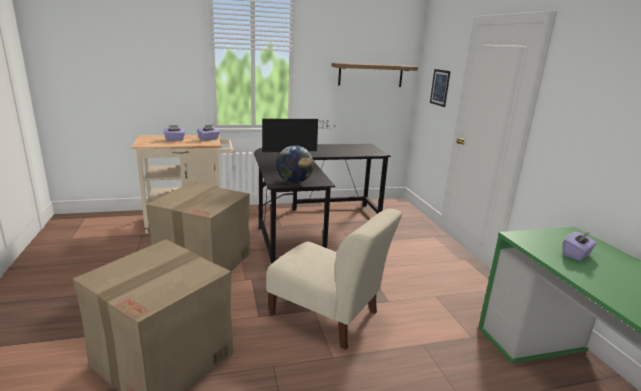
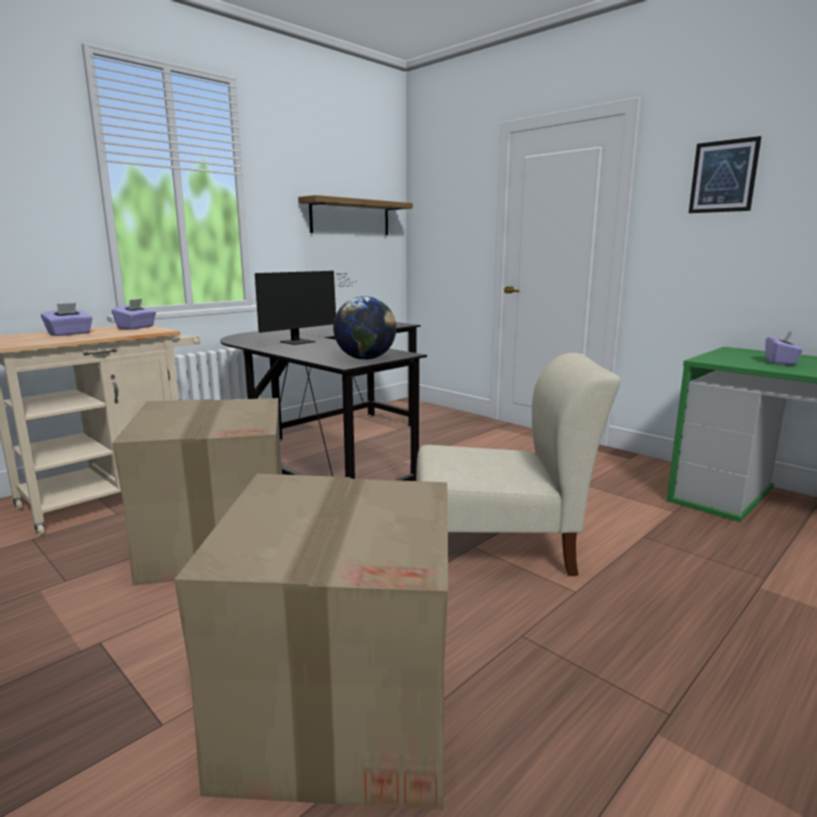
camera: 30 degrees left, 5 degrees down
(440, 87) = (452, 227): picture -> picture (723, 176)

